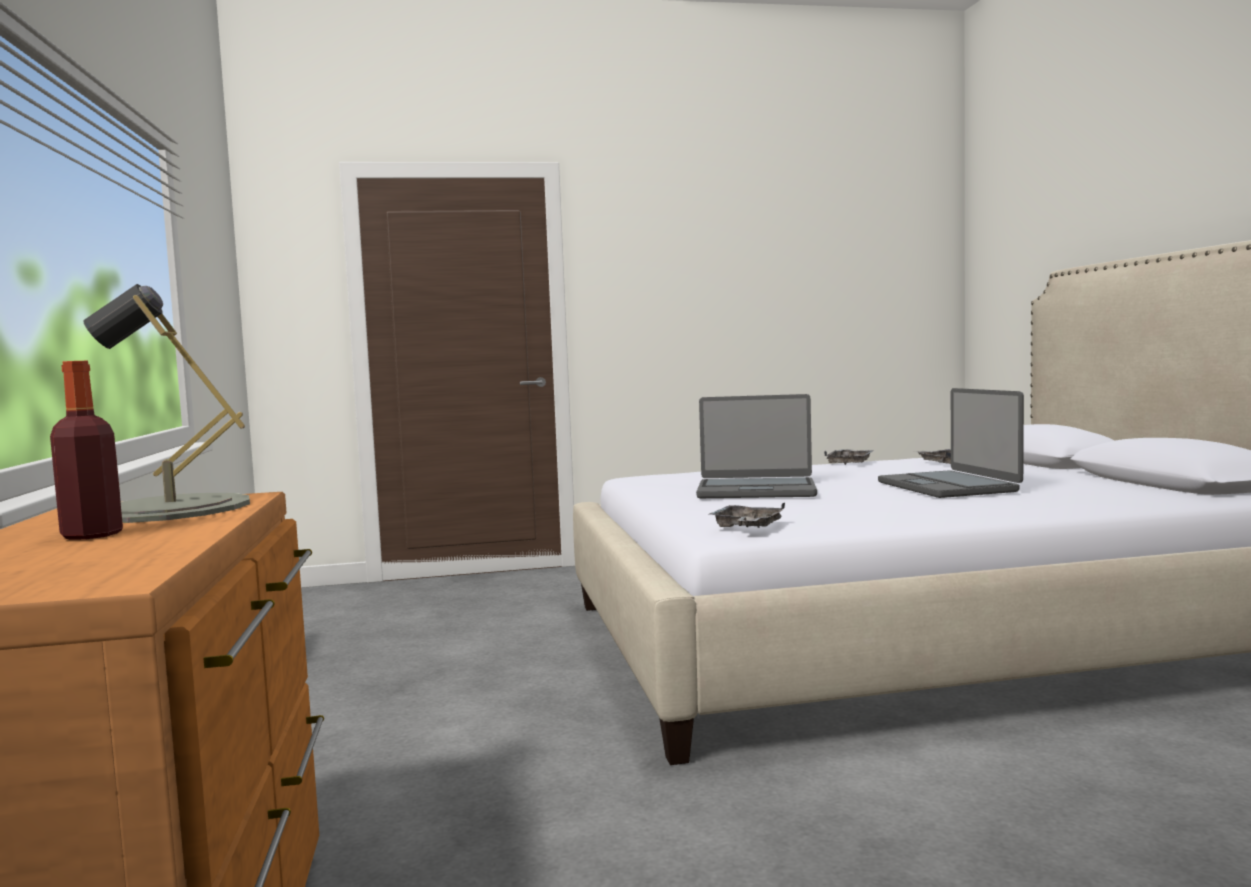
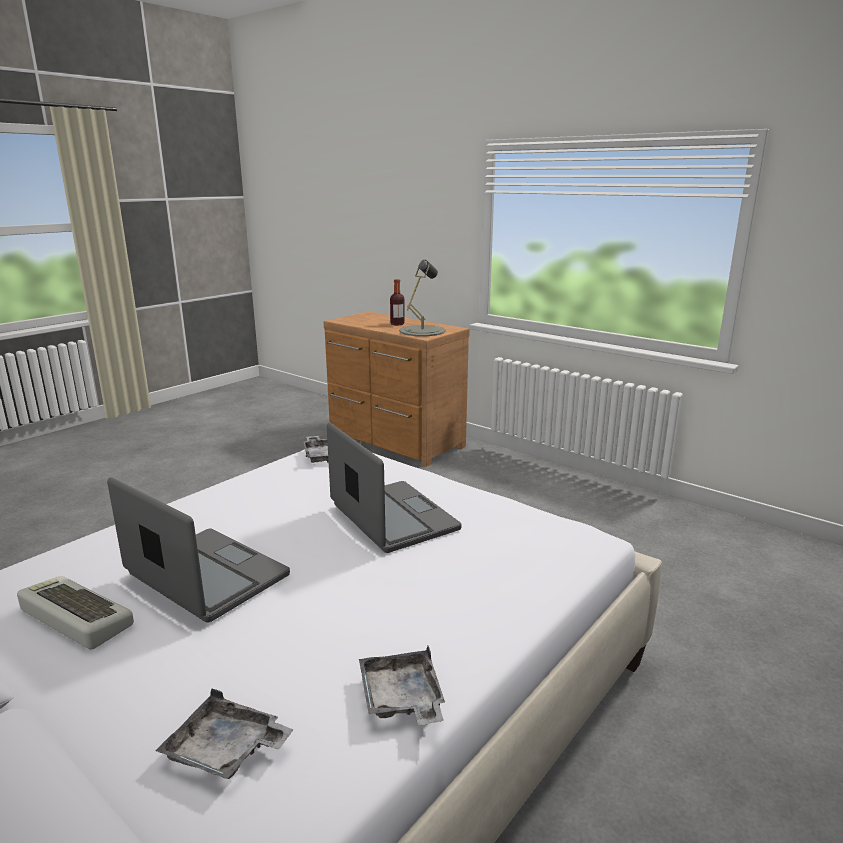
camera: 140 degrees right, 15 degrees up
(756, 490) = (392, 518): laptop -> laptop turned 90 degrees clockwise
(1059, 486) = (73, 619): none -> keyboard

